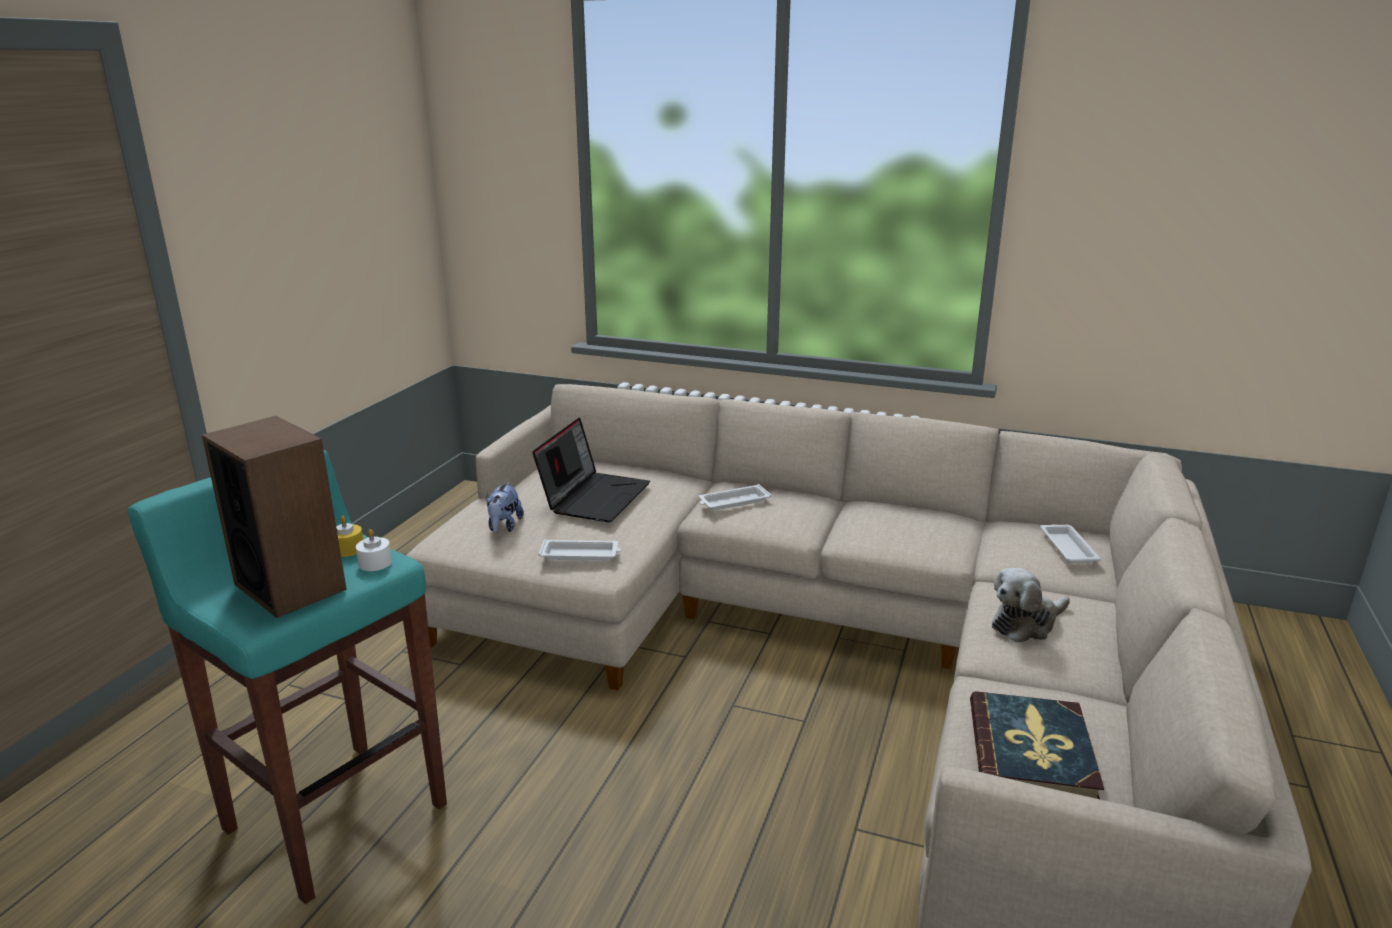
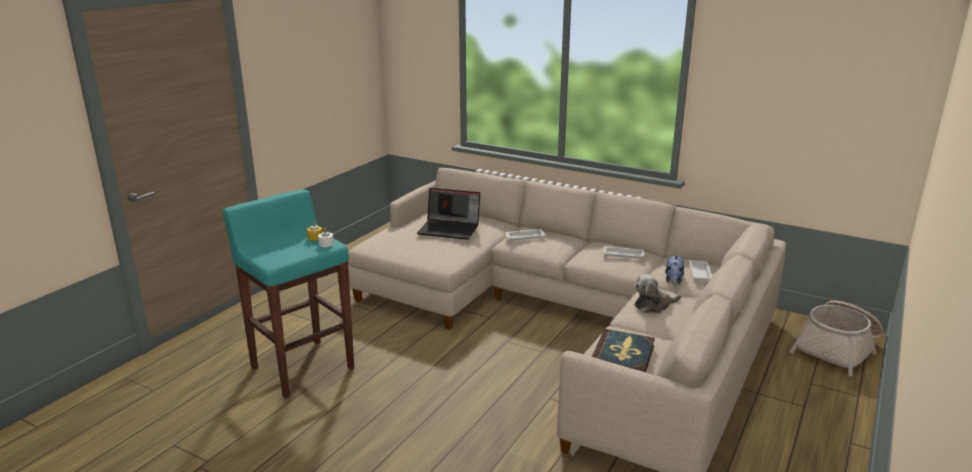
camera: 10 degrees right, 0 degrees up
(290, 586) = (288, 250): speaker -> none
(504, 527) = (399, 241): plush toy -> plush toy (673, 280)
(581, 554) = (435, 256): white tray -> white tray (624, 255)
(594, 497) = (450, 229): laptop -> laptop turned 75 degrees clockwise
(1294, 659) = (837, 349): none -> basket

